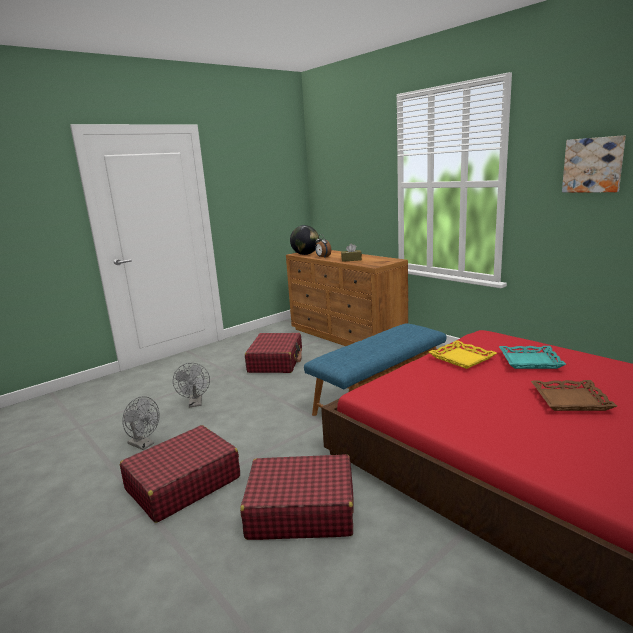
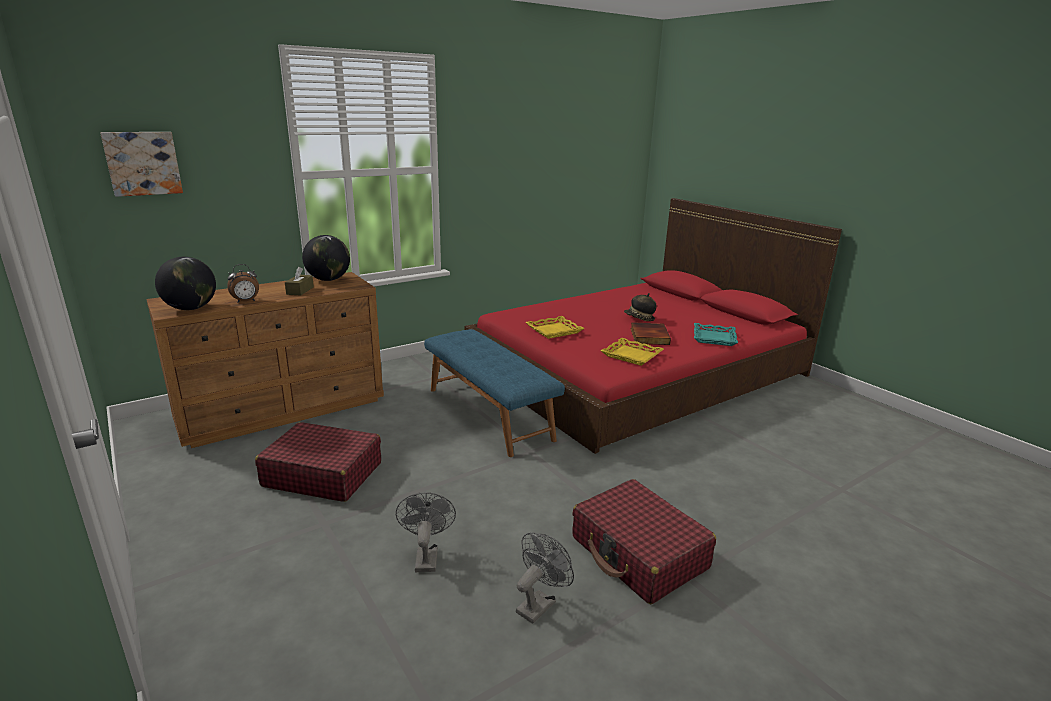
camera: 85 degrees left, 5 degrees up
(195, 404) = (426, 556): grey fan -> grey fan turned 90 degrees counterclockwise
(300, 510) = (680, 476): red suitcase -> none
(381, 259) = (328, 279): none -> globe
(425, 401) = (631, 355): none -> yellow tray
(505, 409) = (648, 336): none -> book
(530, 361) = (574, 313): turquoise tray -> turquoise tray (714, 338)
(570, 400) = (639, 318): brown tray -> hat
(593, 165) = (507, 151): picture -> picture (142, 163)

